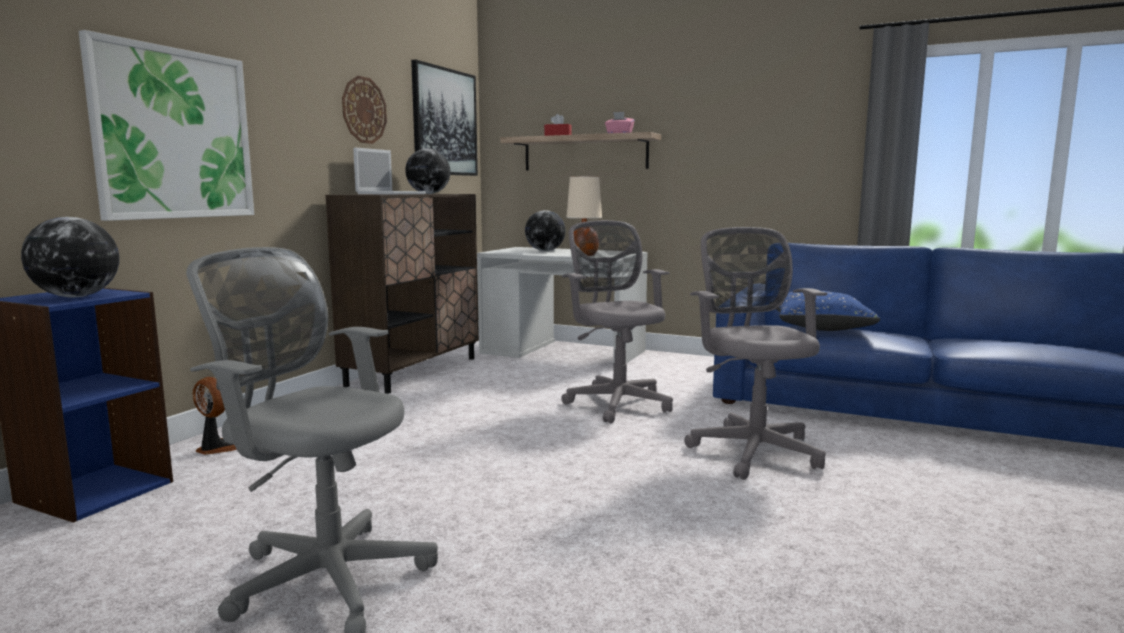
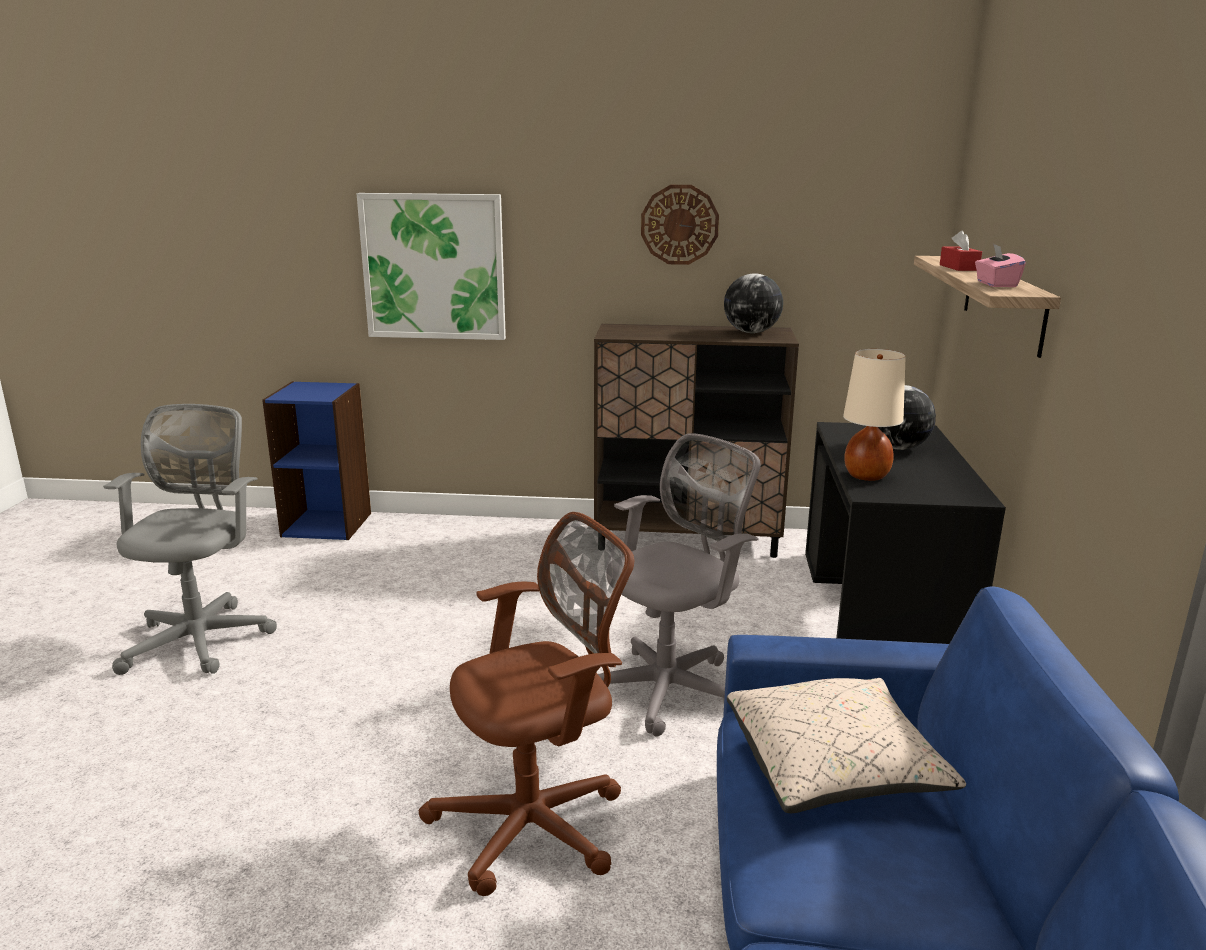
camera: 70 degrees right, 10 degrees up
(77, 296) = (306, 393): globe -> none
(216, 448) = (416, 530): fan -> none
(392, 194) = (676, 330): laptop -> none
(444, 122) = (852, 226): picture -> none
(562, 352) = (881, 605): white desk -> black desk
(753, 449) = (537, 824): grey office chair -> brown office chair
(819, 327) = (834, 768): blue pillow -> beige pillow

